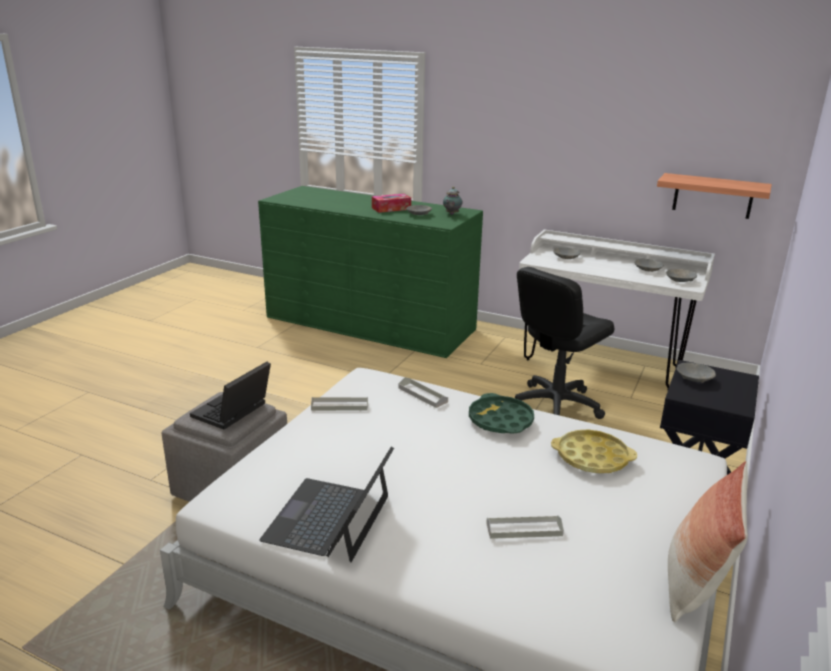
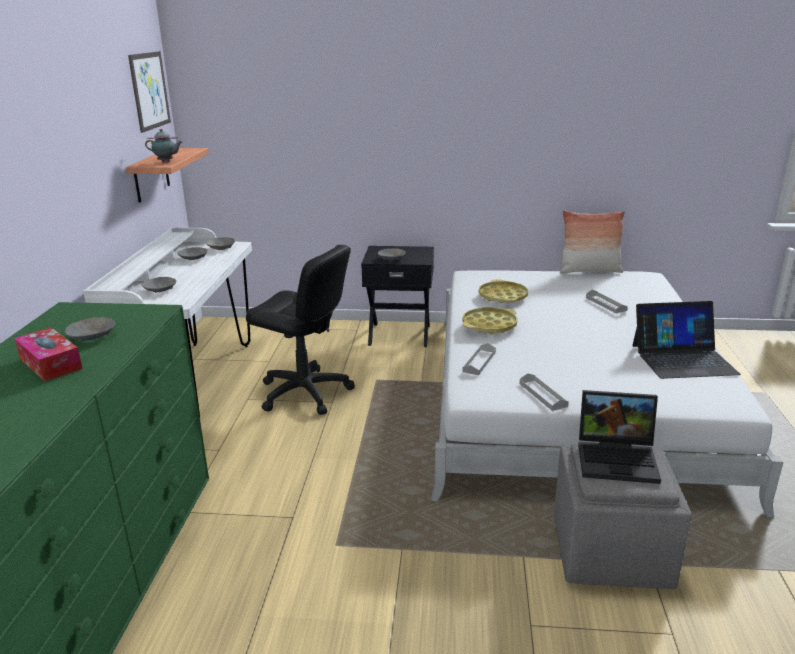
camera: 110 degrees left, 0 degrees up
(451, 214) = (89, 316): teapot -> teapot (167, 162)
(500, 420) = (489, 325): green tray -> yellow tray
(757, 119) = (149, 91): none -> picture

